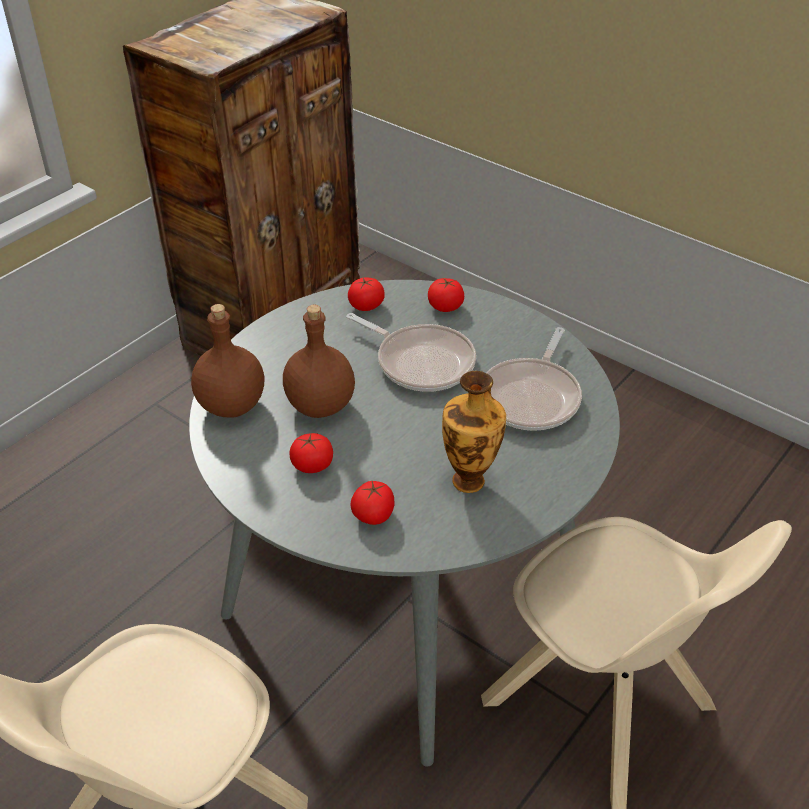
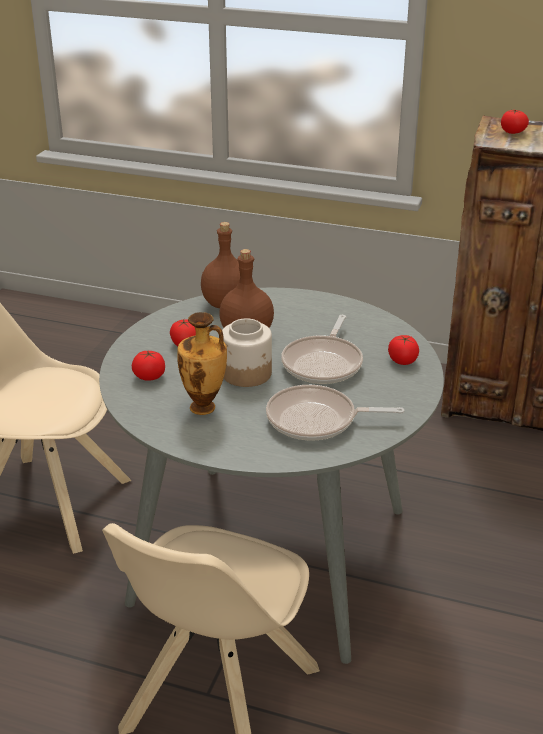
camera: 70 degrees right, 10 degrees down
(366, 306) = (374, 328): tomato -> tomato (512, 132)
(412, 426) = (247, 373): none -> jar

